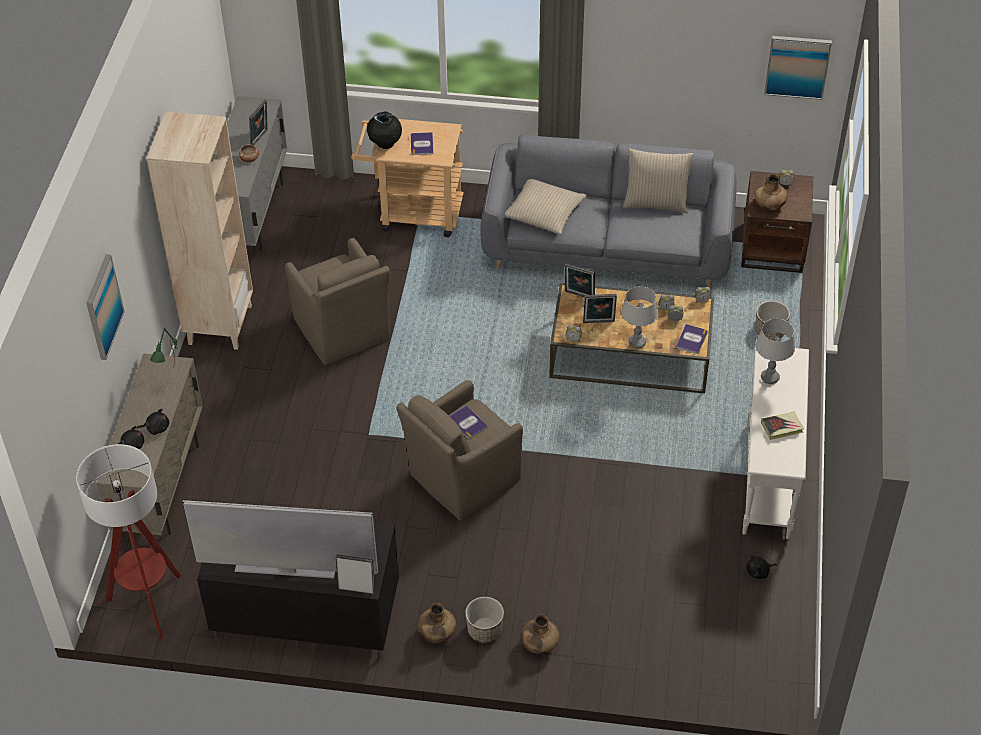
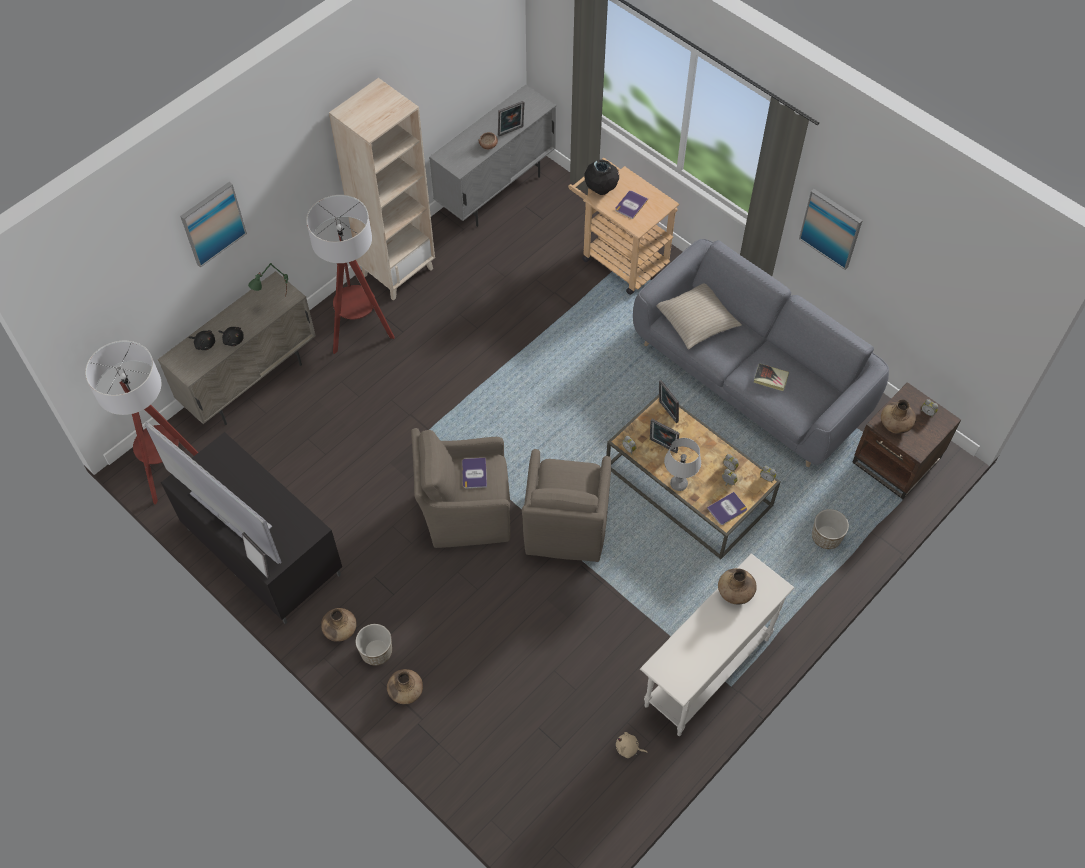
camera: 35 degrees right, 10 degrees up
(229, 390) = (360, 331): none -> floor lamp
(342, 331) = (481, 330): brown armchair -> brown armchair (565, 528)
(655, 203) = (800, 364): beige pillow -> none
(759, 572) = (628, 748): black plush toy -> beige plush toy
(770, 377) = (735, 592): grey table lamp -> brown vase
(782, 427) = (704, 646): book -> book (770, 378)
(797, 66) = (982, 313): picture -> picture (831, 228)

